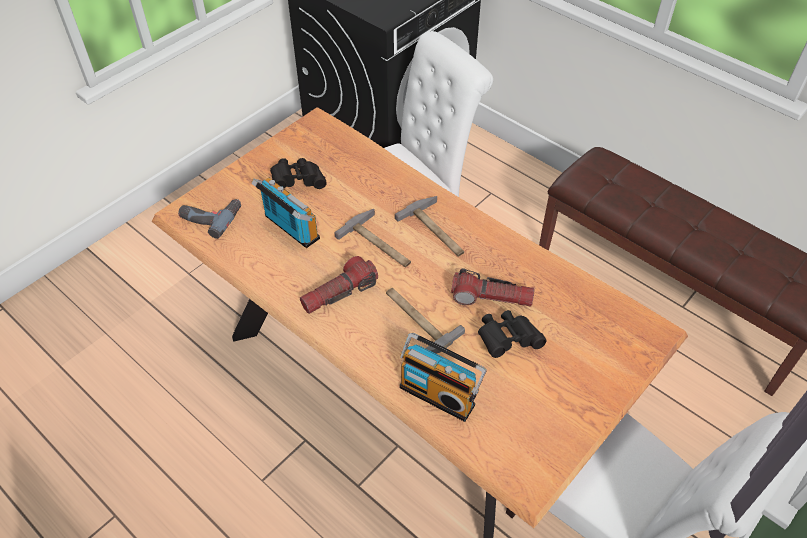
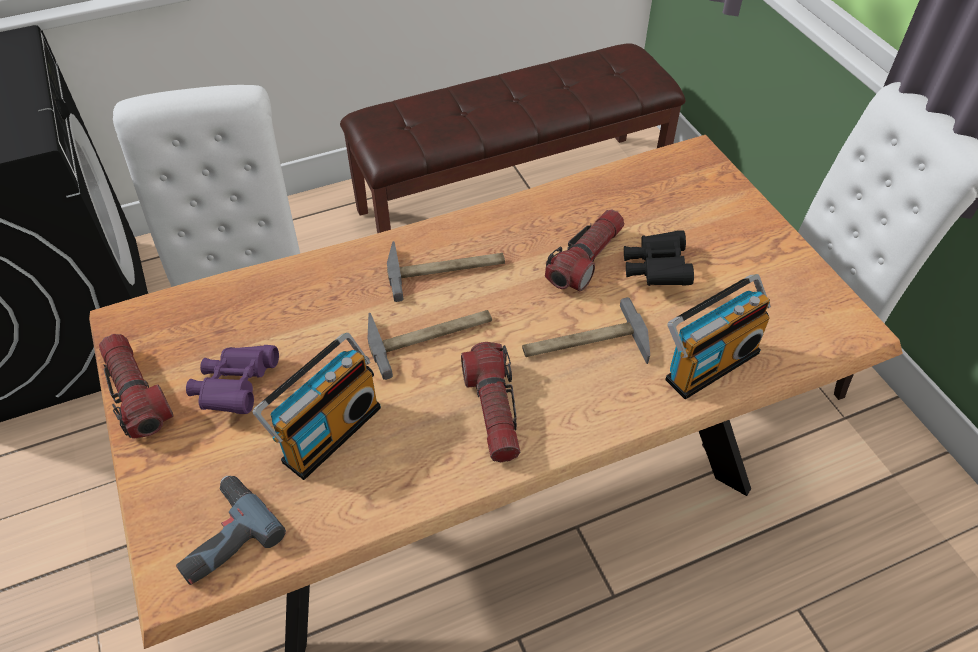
camera: 65 degrees left, 0 degrees up
(275, 148) = (136, 394): none -> flashlight
(289, 229) = (328, 431): radio -> radio turned 150 degrees clockwise
(298, 181) = (236, 388): black binoculars -> purple binoculars

